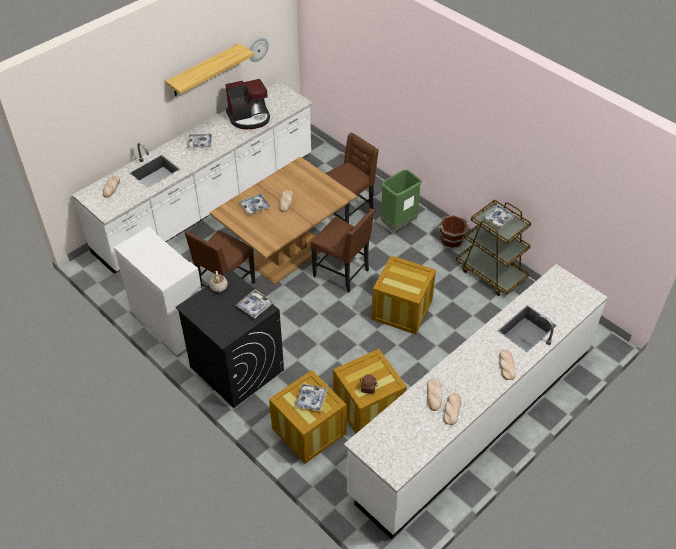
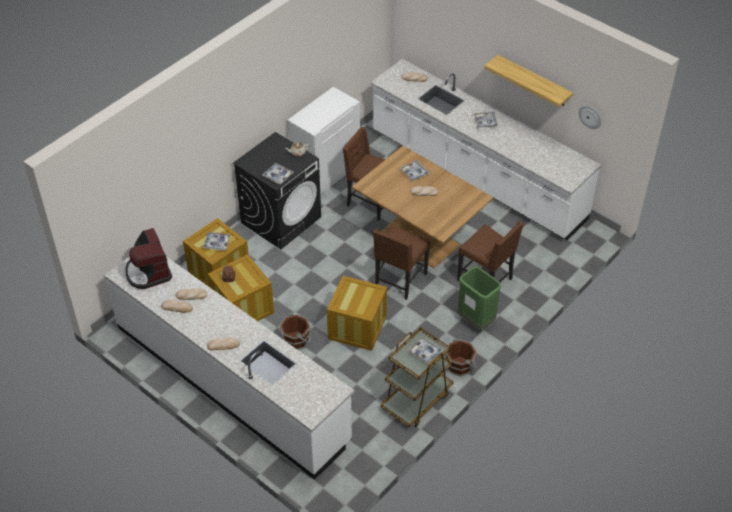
camera: 85 degrees right, 0 degrees up
(249, 117) = (533, 150): coffee machine -> coffee machine (148, 272)
(417, 360) = (296, 340): none -> brown bucket

